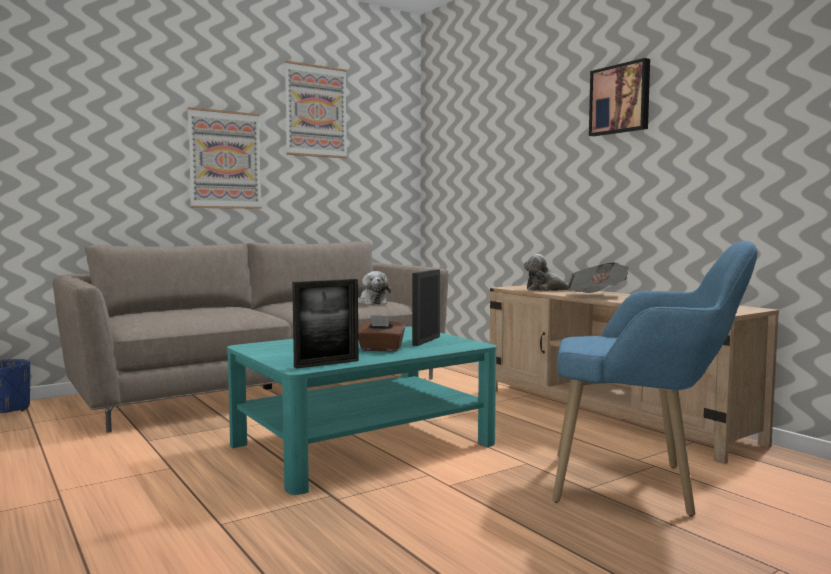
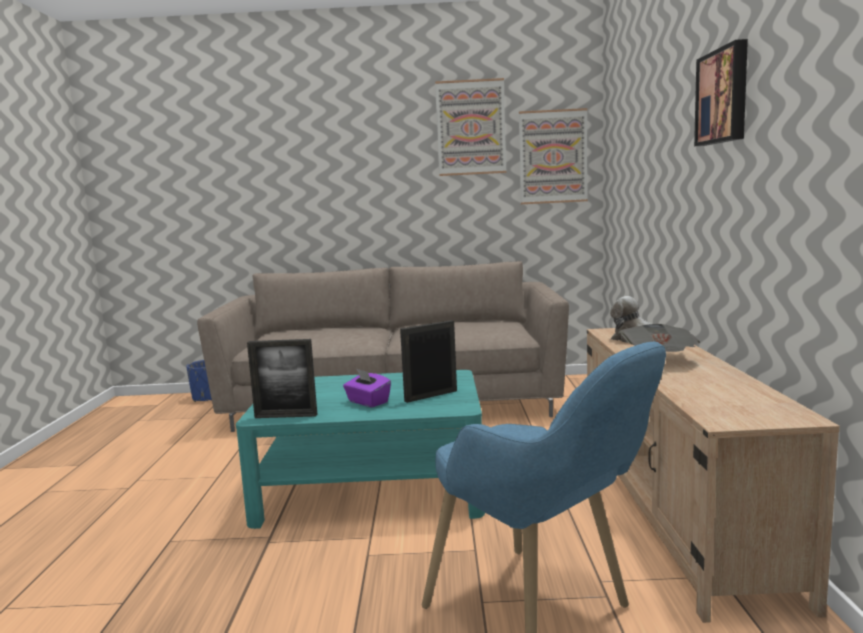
camera: 35 degrees right, 5 degrees up
(225, 160) = (378, 187): picture -> picture (553, 157)
(372, 302) = (490, 331): plush toy -> none
(380, 349) = (367, 402): brown tissue box -> purple tissue box

